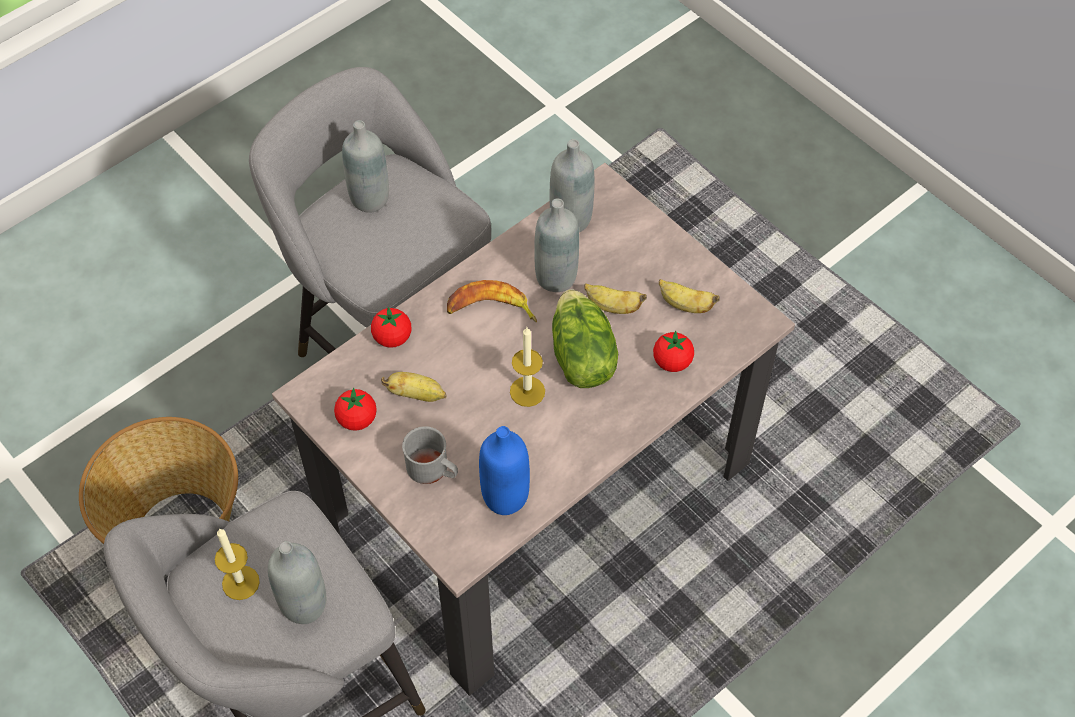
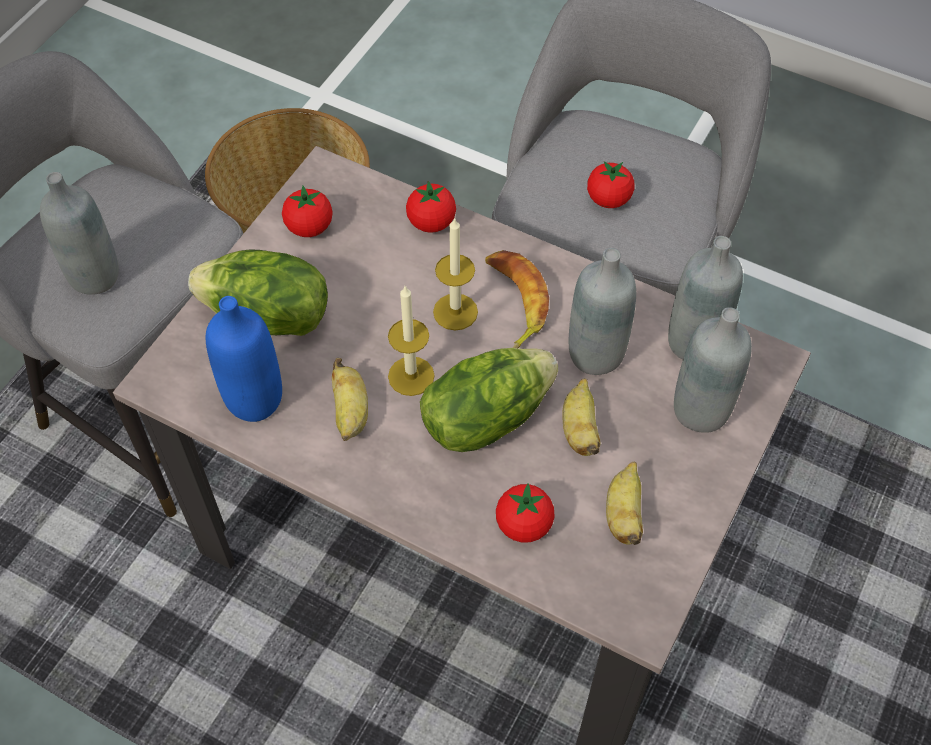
camera: 70 degrees right, 0 degrees up
(240, 582) = (107, 216): candle -> candle (455, 312)
(369, 198) = (639, 155): grey bottle -> grey bottle (700, 410)
(401, 232) = (608, 199): none -> tomato
(417, 395) = (363, 270): banana -> banana (350, 413)
(433, 469) = (267, 317): grey mug -> lettuce

